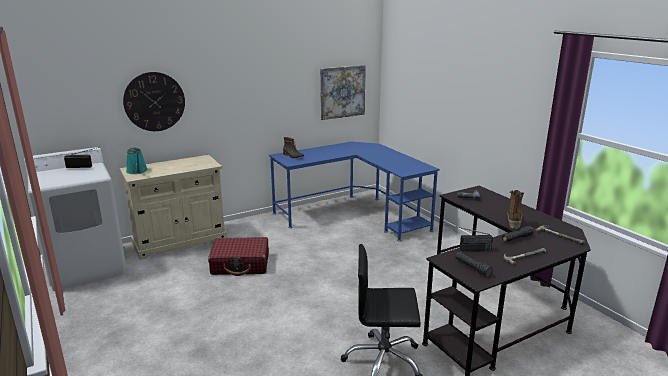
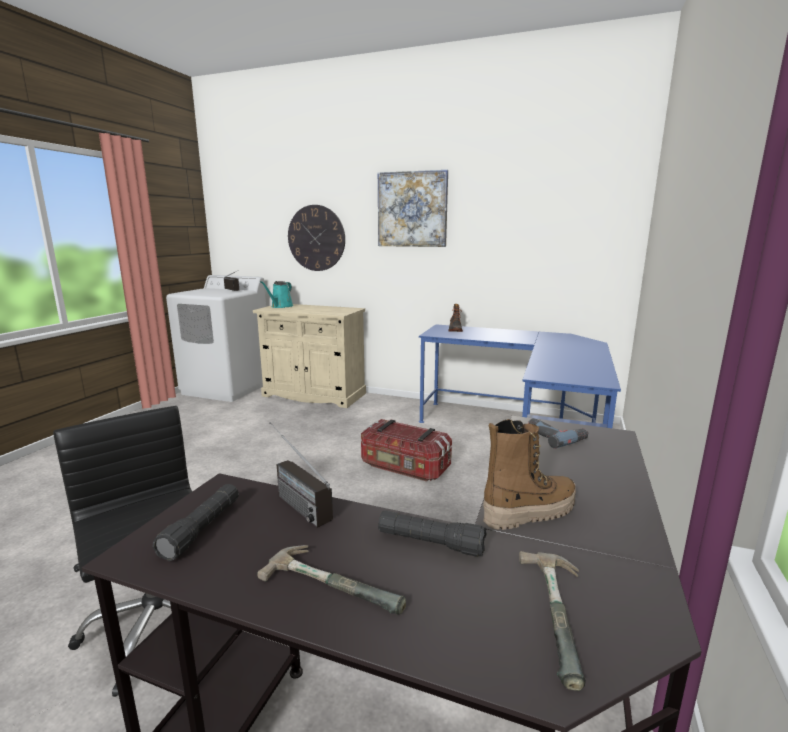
camera: 50 degrees right, 5 degrees down
(240, 264) = (307, 433): red suitcase -> none
(334, 253) = (404, 467): none -> storage box
(342, 92) = (564, 253): picture -> picture (412, 209)

